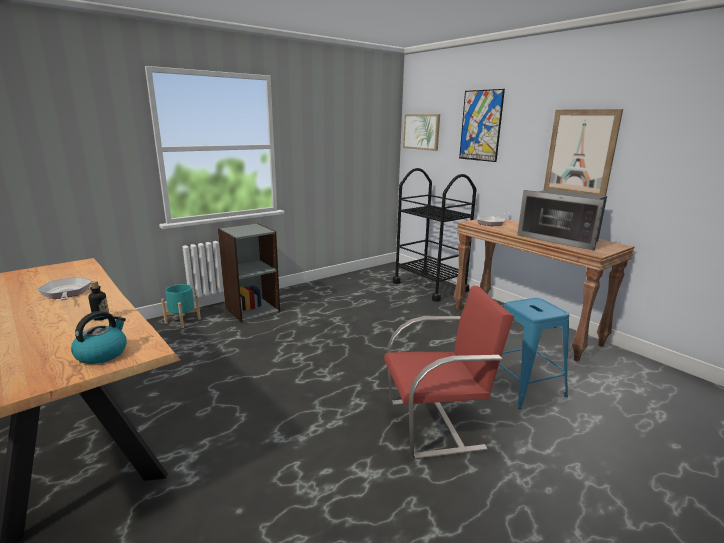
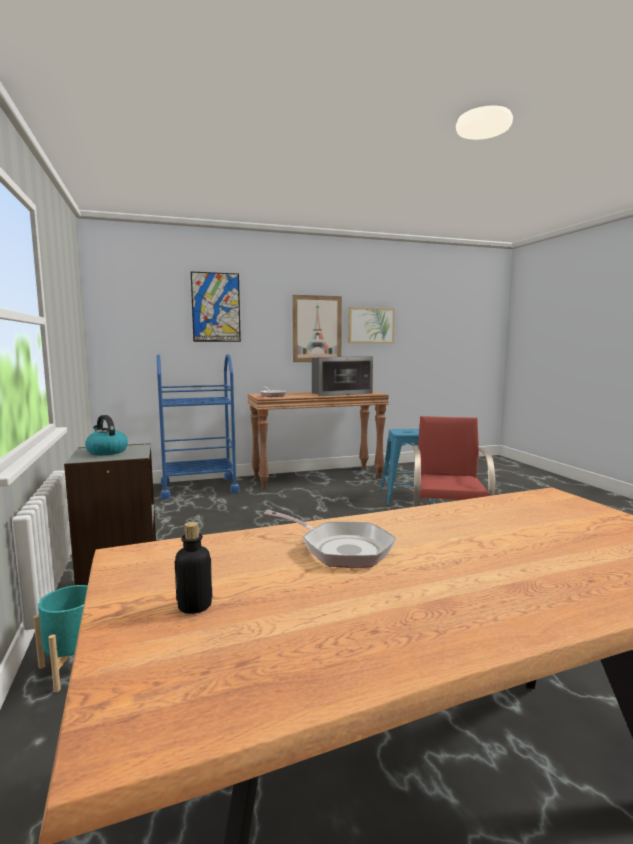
camera: 70 degrees left, 10 degrees down
(66, 293) = (341, 549): frying pan -> frying pan turned 135 degrees counterclockwise
(101, 317) = (462, 518): bottle -> bottle (194, 606)
(102, 353) = (568, 510): kettle -> kettle (106, 451)
(421, 132) = (126, 314): picture -> picture (371, 325)
(430, 286) = (199, 488): black cart -> blue cart

